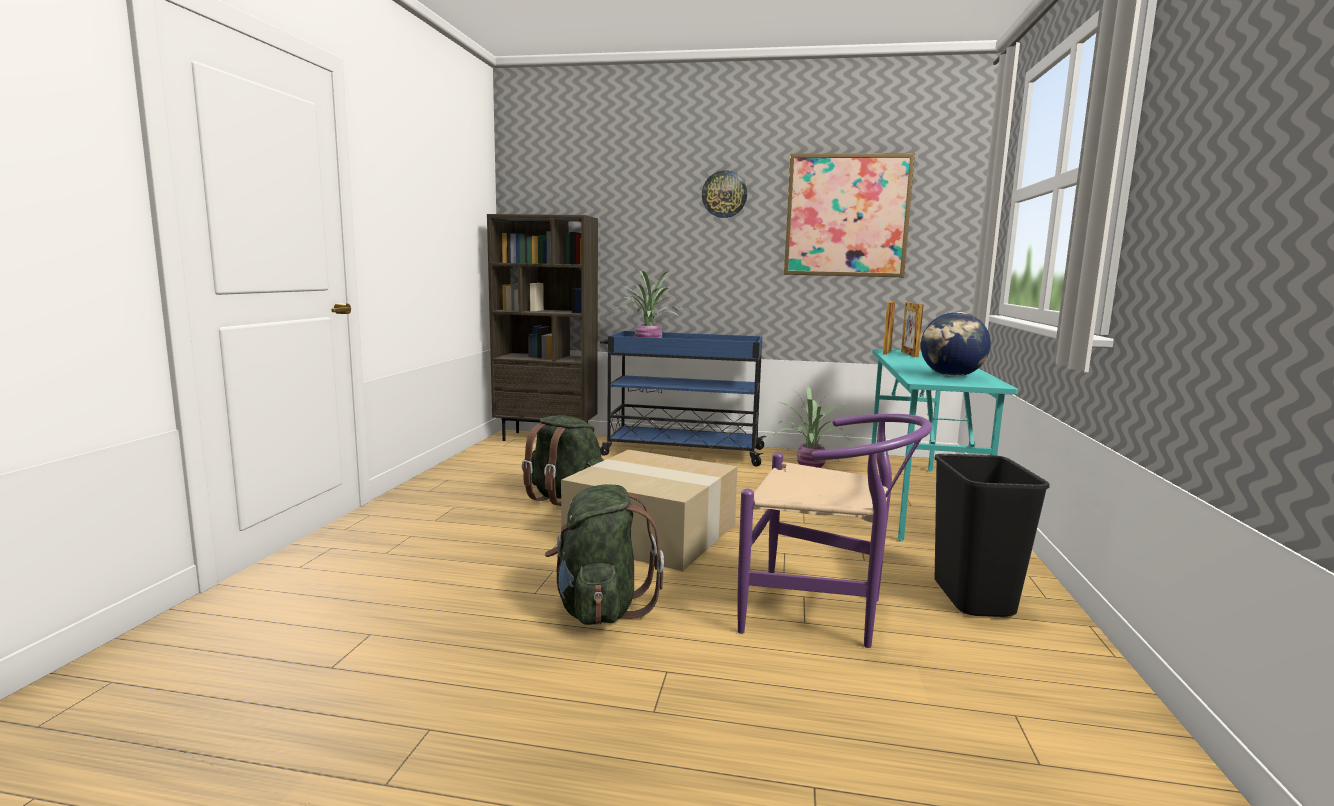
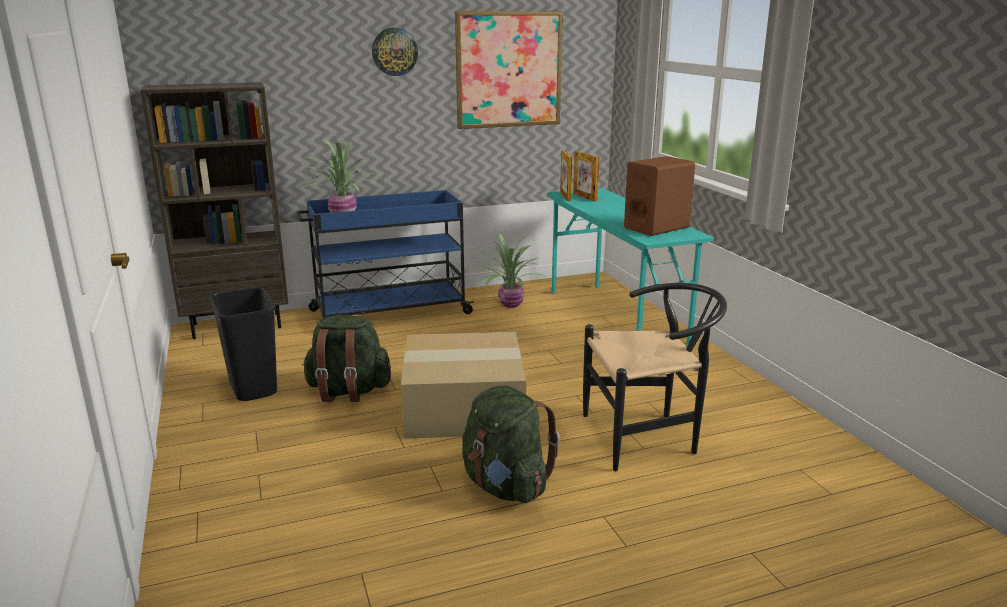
camera: 30 degrees left, 10 degrees up
(825, 612) = (648, 436): purple chair -> black chair
(951, 376) = (656, 228): globe -> brown speaker
(974, 599) = (718, 396): black trash can -> black trash can (254, 388)

